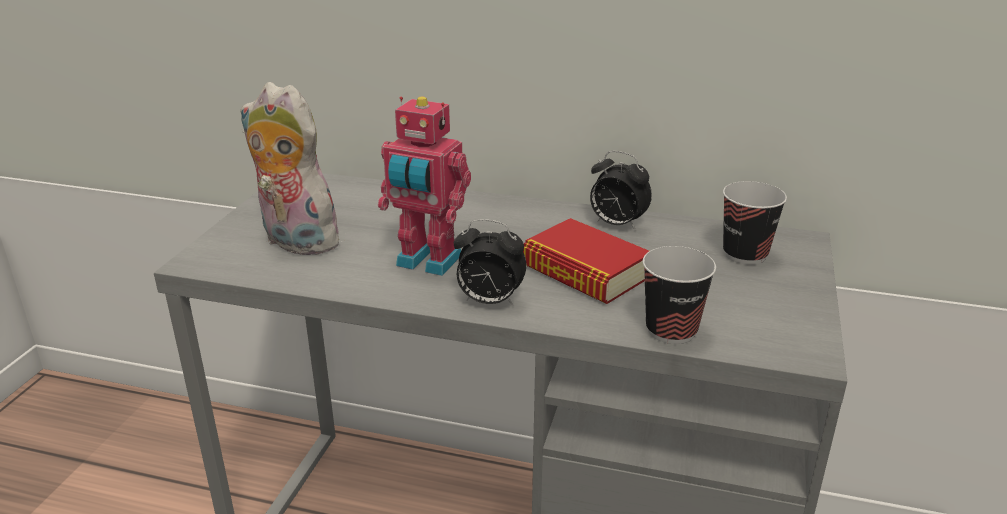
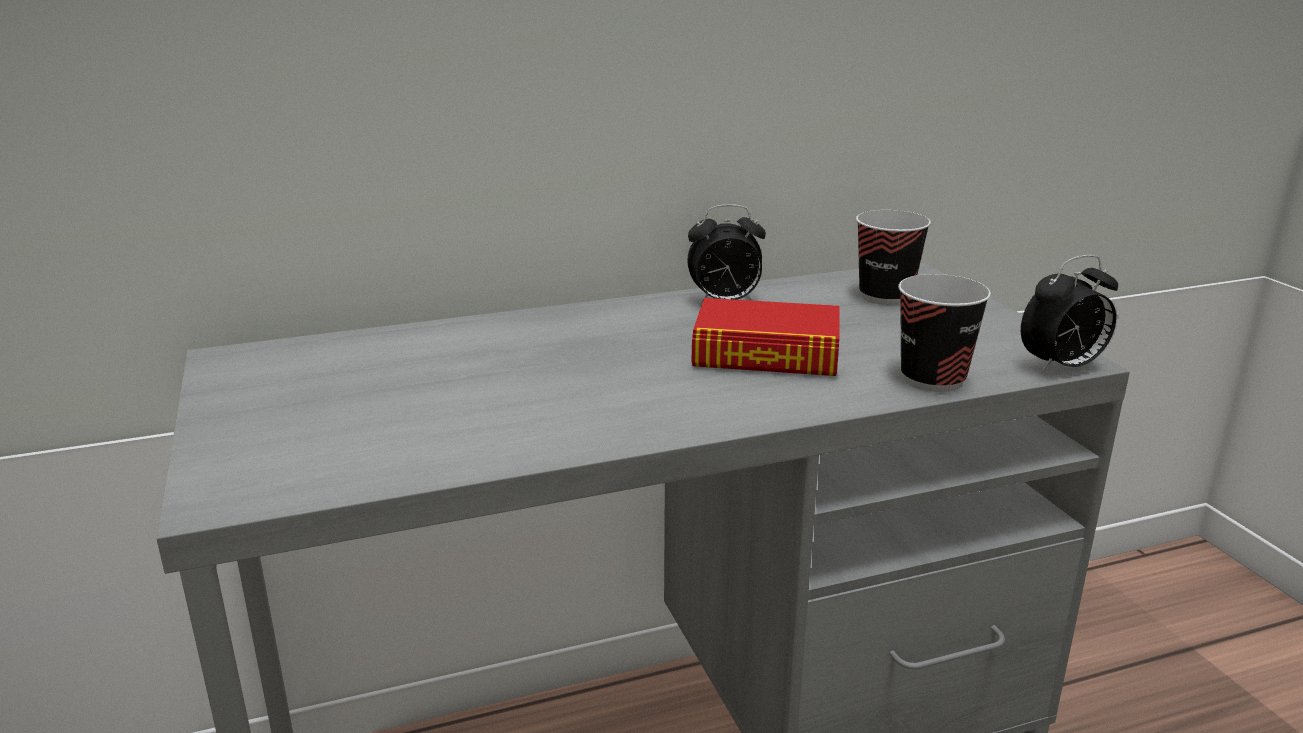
camera: 35 degrees left, 5 degrees down
(294, 242) = (347, 428): plush toy -> none
(427, 262) = (573, 397): toy robot -> none
(489, 301) = (712, 413): alarm clock -> alarm clock (1061, 367)

